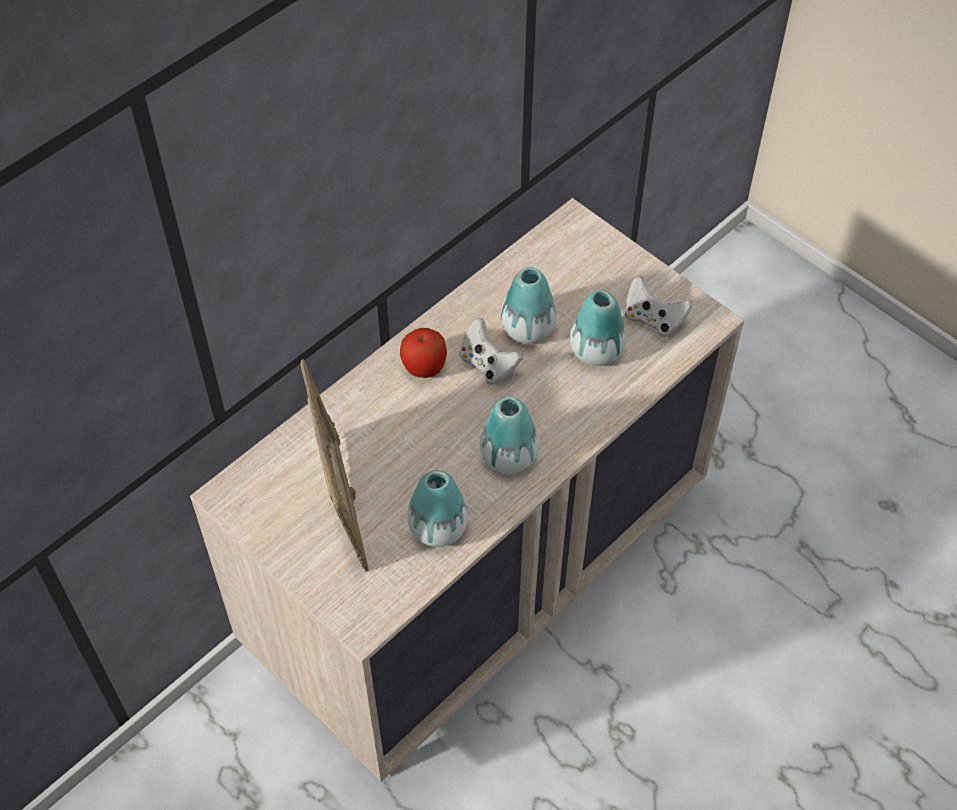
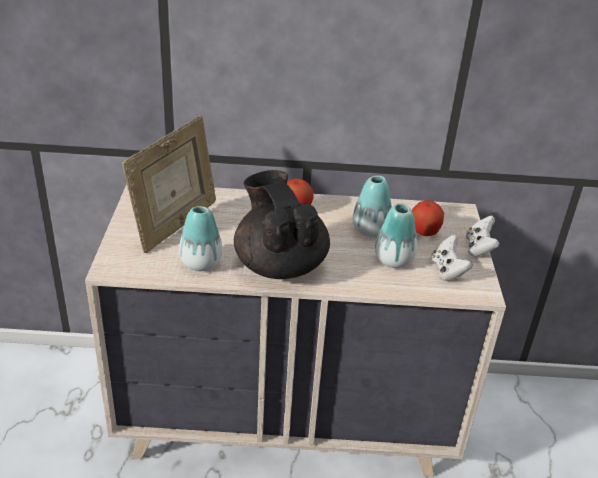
camera: 45 degrees right, 20 degrees down
(488, 365) = (327, 229): white game controller -> white game controller (479, 248)
(508, 456) = (279, 264): vase -> black teapot
(576, 285) = (424, 232): none -> apple

